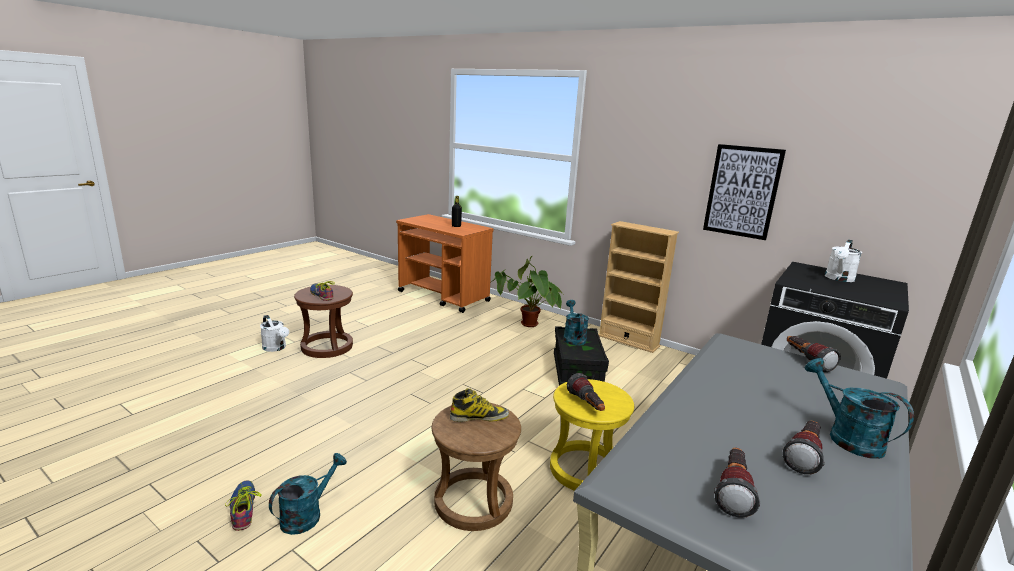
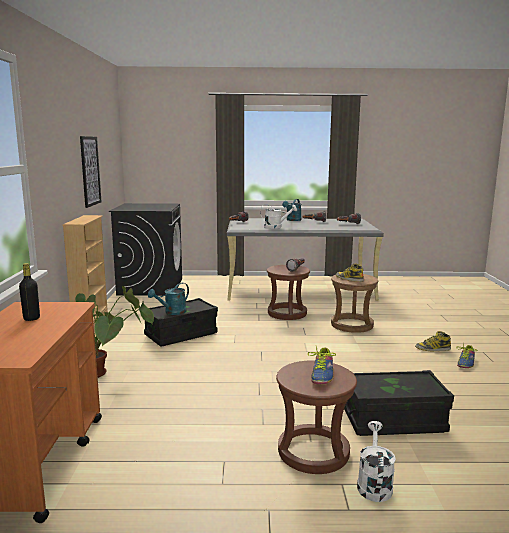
camera: 125 degrees left, 5 degrees down
(290, 386) = (393, 420): none -> black storage box
(307, 515) = (433, 349): turquoise watering can -> boot
(584, 469) = (287, 313): yellow stool -> brown stool
(839, 279) = (139, 207): white watering can -> white watering can (276, 227)

